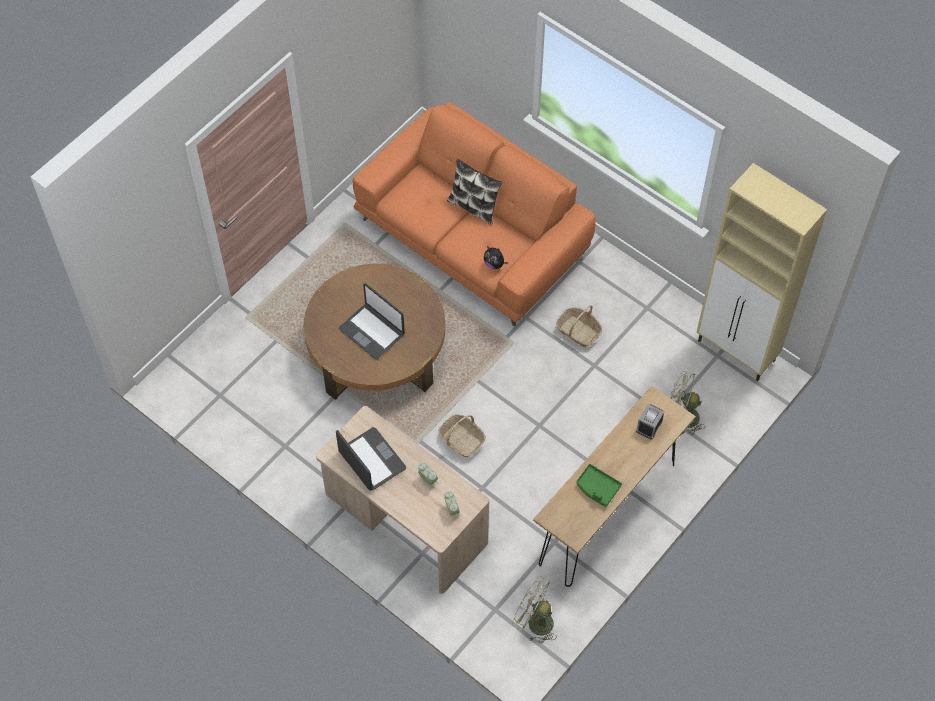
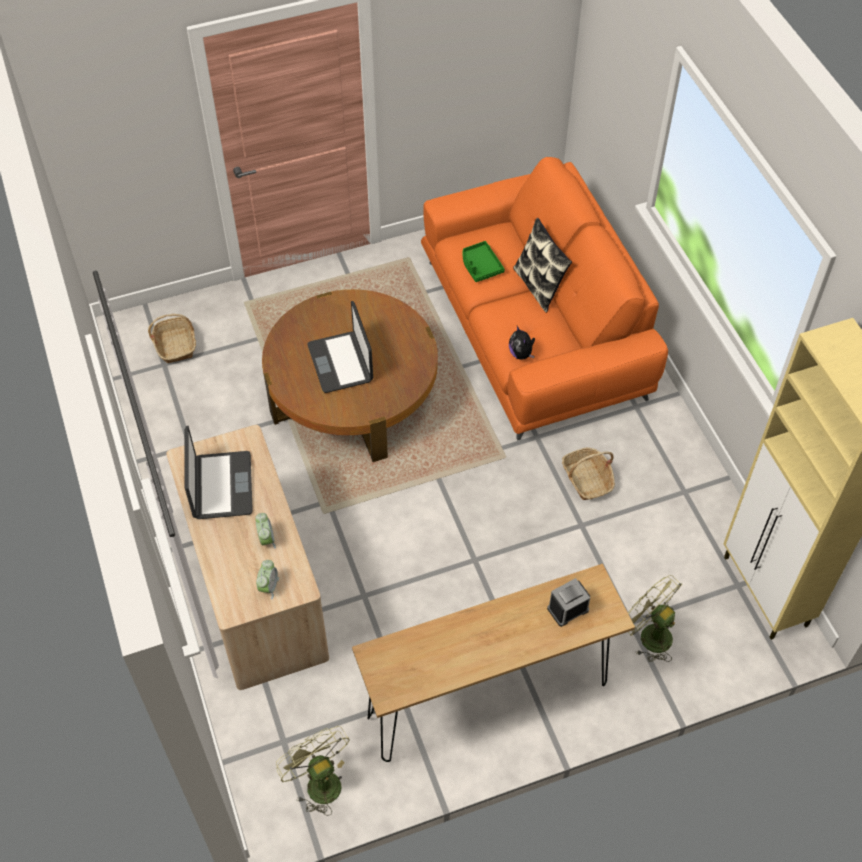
camera: 30 degrees right, 5 degrees down
(461, 439) = (377, 531): basket -> basket (176, 345)
(597, 488) = (453, 650): green tray -> green tray (480, 266)

